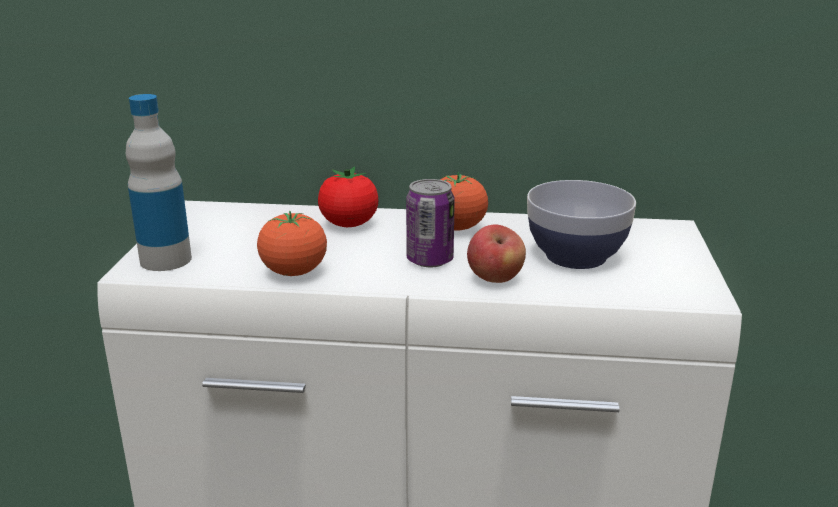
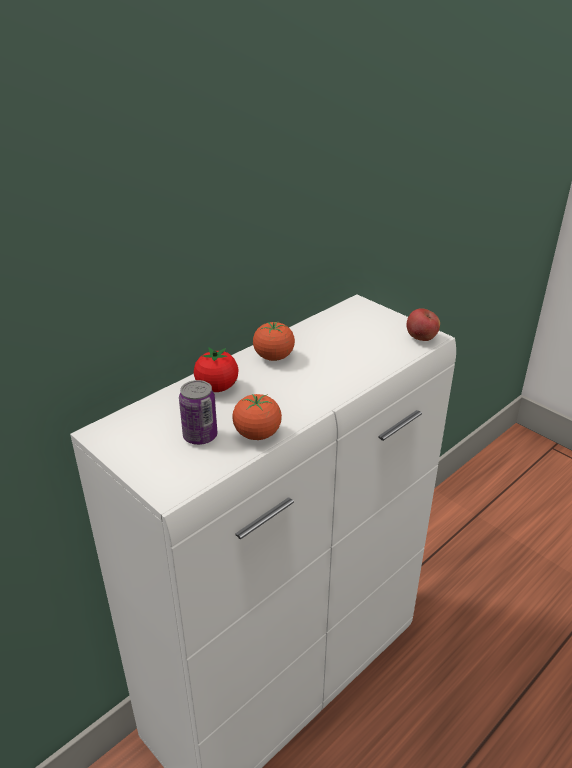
camera: 50 degrees left, 10 degrees up
(166, 260) = (170, 475): bottle -> none
(430, 260) = (302, 384): can -> can (200, 436)
(495, 279) = (349, 377): apple -> apple (421, 338)
(576, 256) = (354, 343): bowl -> none

